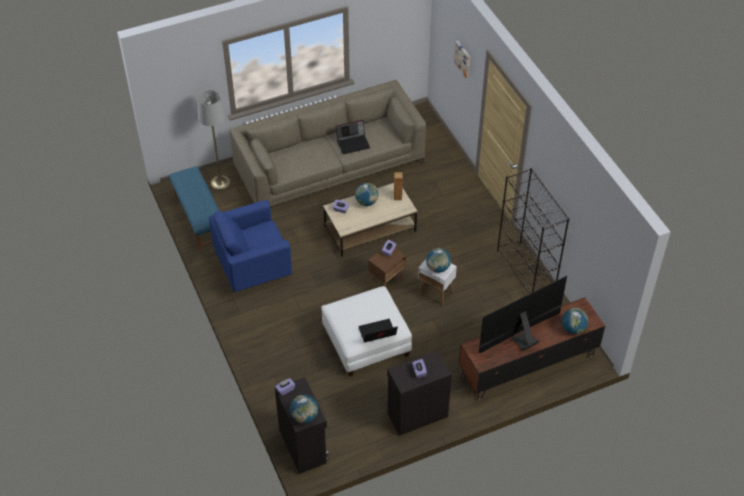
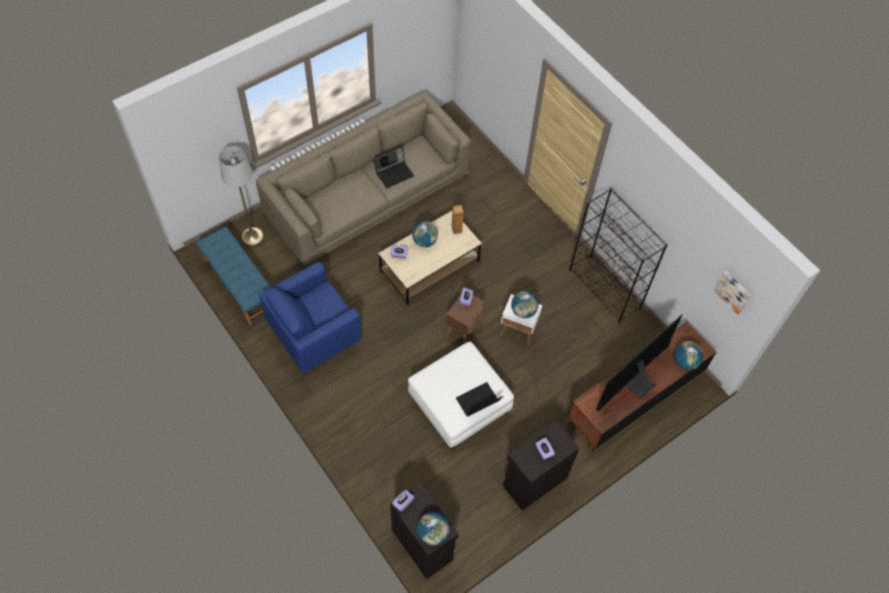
camera: 15 degrees left, 10 degrees up
(463, 58) = (507, 65): picture -> picture (733, 291)

